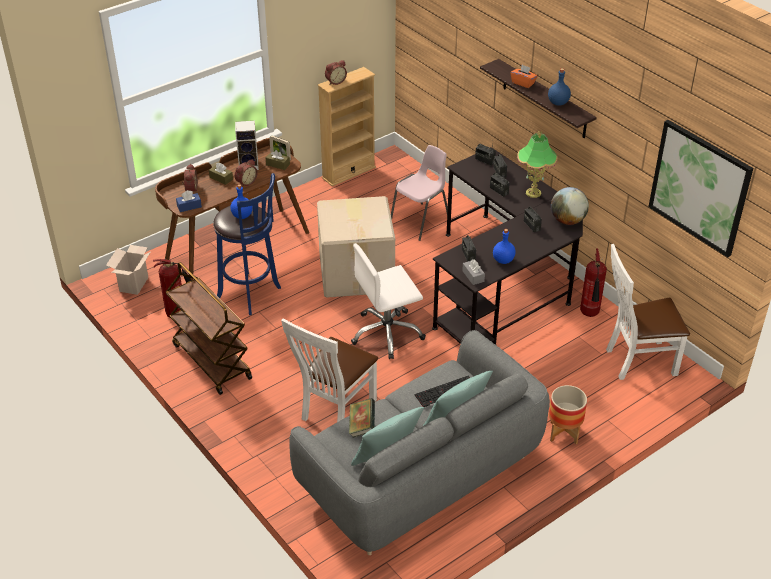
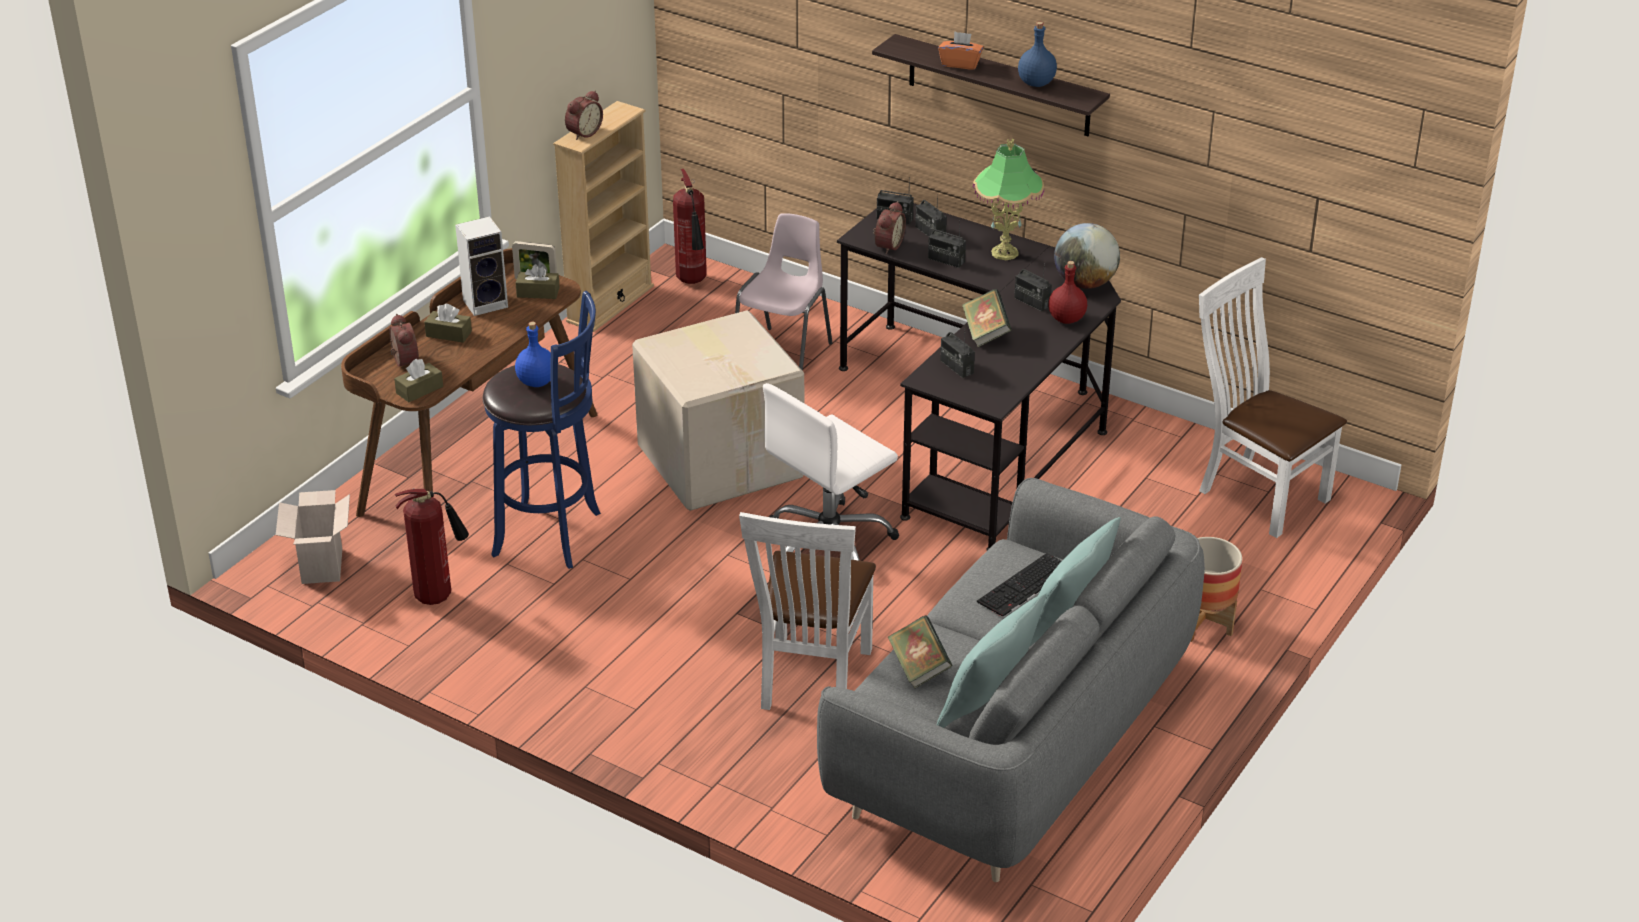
camera: 20 degrees left, 5 degrees down
(189, 206) = (419, 390): blue tissue box -> brown tissue box
(211, 361) = (545, 657): brown cart -> none
(246, 182) = (498, 331): alarm clock -> alarm clock (887, 245)
(473, 276) = (984, 396): grey tissue box -> none
(495, 238) = (985, 333): none -> book
(503, 260) = (1017, 363): blue bottle -> none
(545, 240) = (1067, 319): none -> red bottle
(590, 314) = (1146, 440): fire extinguisher -> fire extinguisher (693, 281)
(636, 361) = (1256, 493): white chair -> white chair turned 75 degrees clockwise
(699, 187) = (1324, 168): picture -> none

